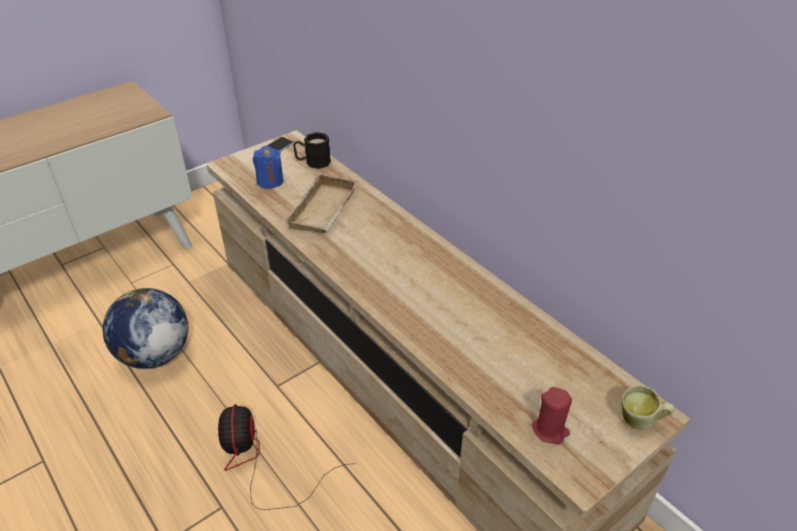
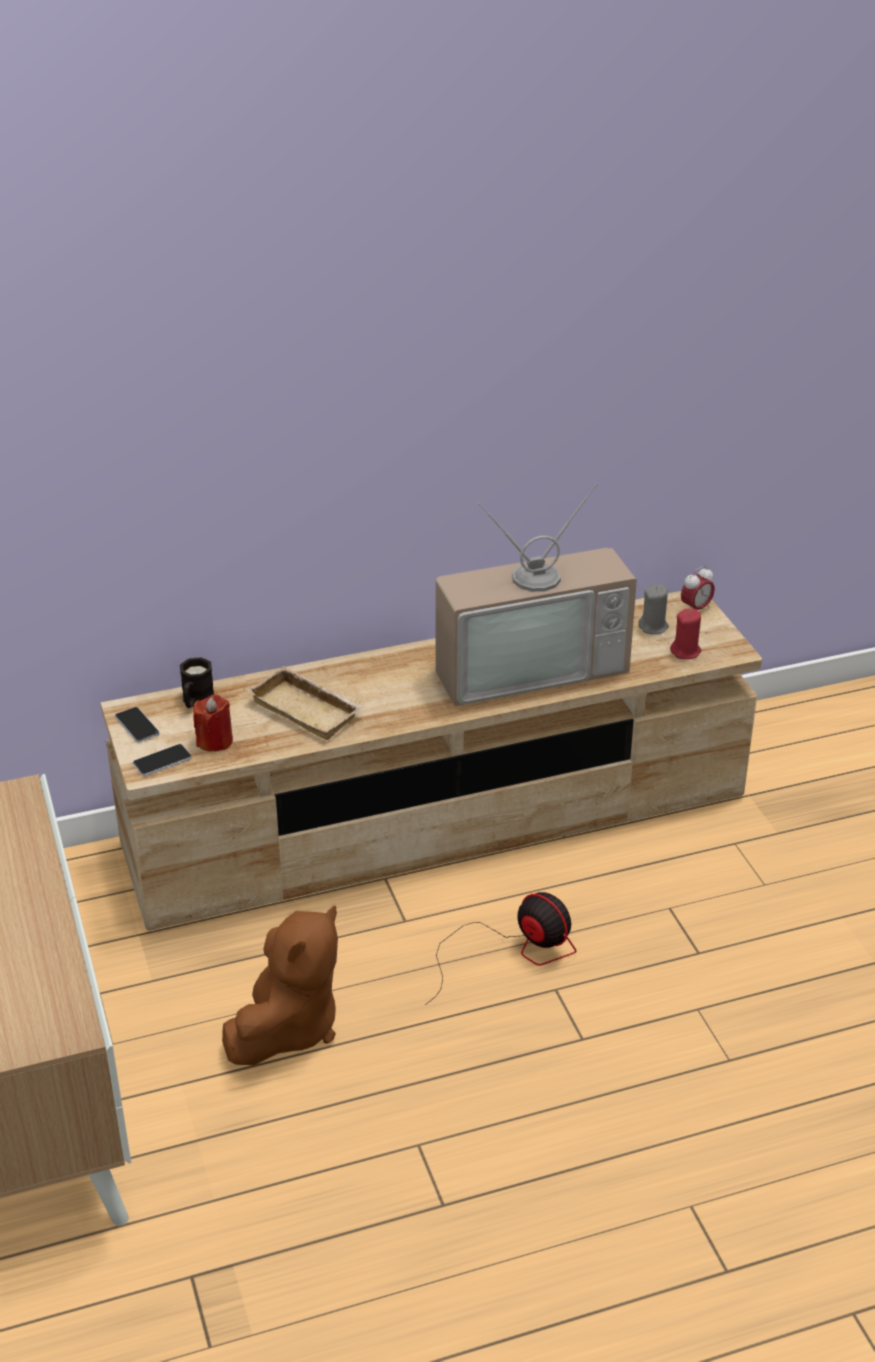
camera: 70 degrees left, 5 degrees down
(154, 355) = (288, 1027): globe -> brown plush toy
(240, 167) = (162, 761): none -> phone
(260, 463) = (512, 951): fan -> fan turned 150 degrees counterclockwise
(270, 181) = (214, 741): blue candle -> red candle
(452, 314) = (529, 664): none -> television
(577, 392) = (653, 627): none -> grey candle
(640, 422) = (696, 609): mug -> alarm clock

